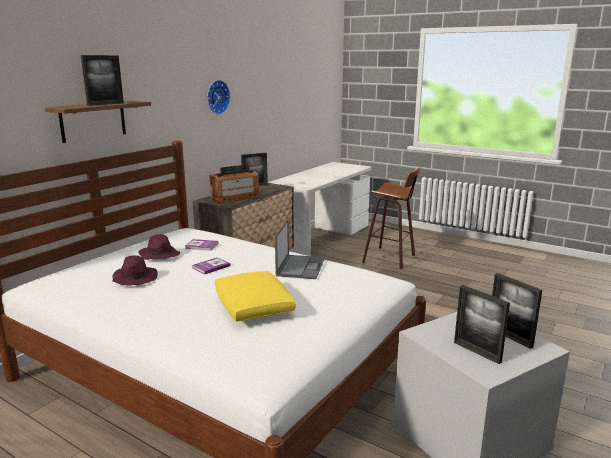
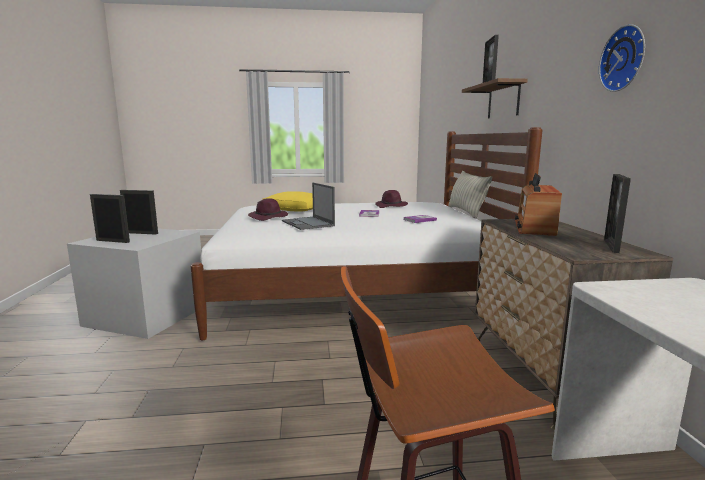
camera: 140 degrees right, 5 degrees down
(102, 253) = (466, 212): none -> pillow
(159, 255) = (422, 212): purple hat -> purple hat (269, 217)

